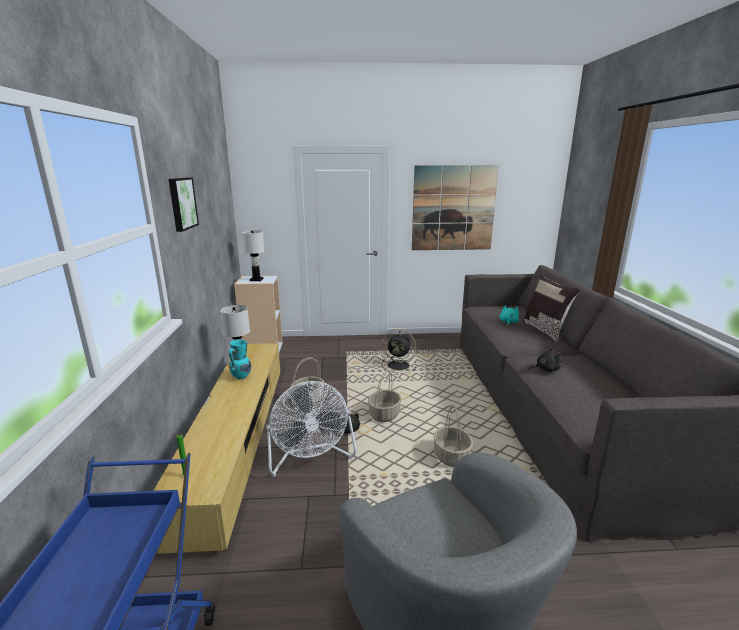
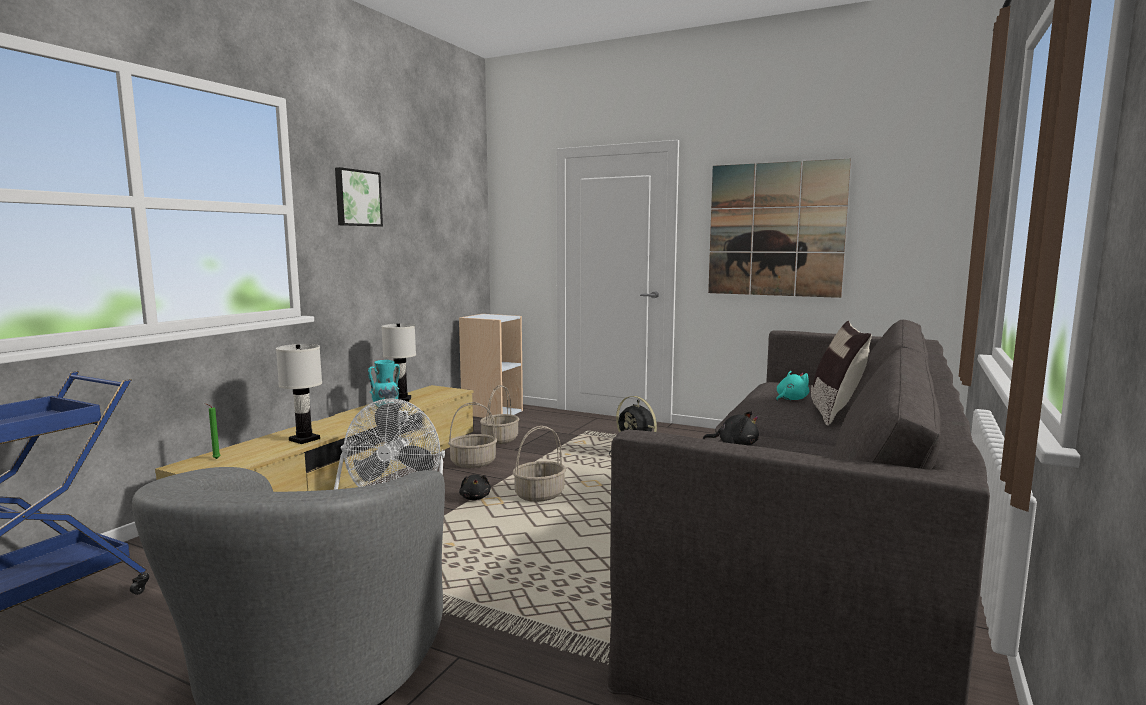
camera: 30 degrees right, 10 degrees down
(256, 279) = (489, 316): white table lamp -> white table lamp (304, 439)
(451, 456) = (560, 552): basket -> basket (500, 439)

